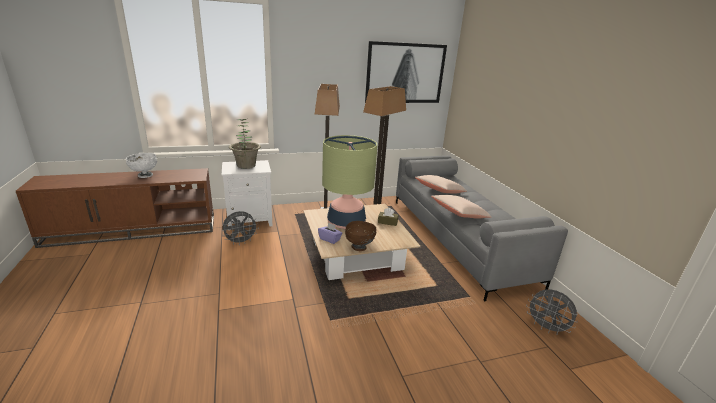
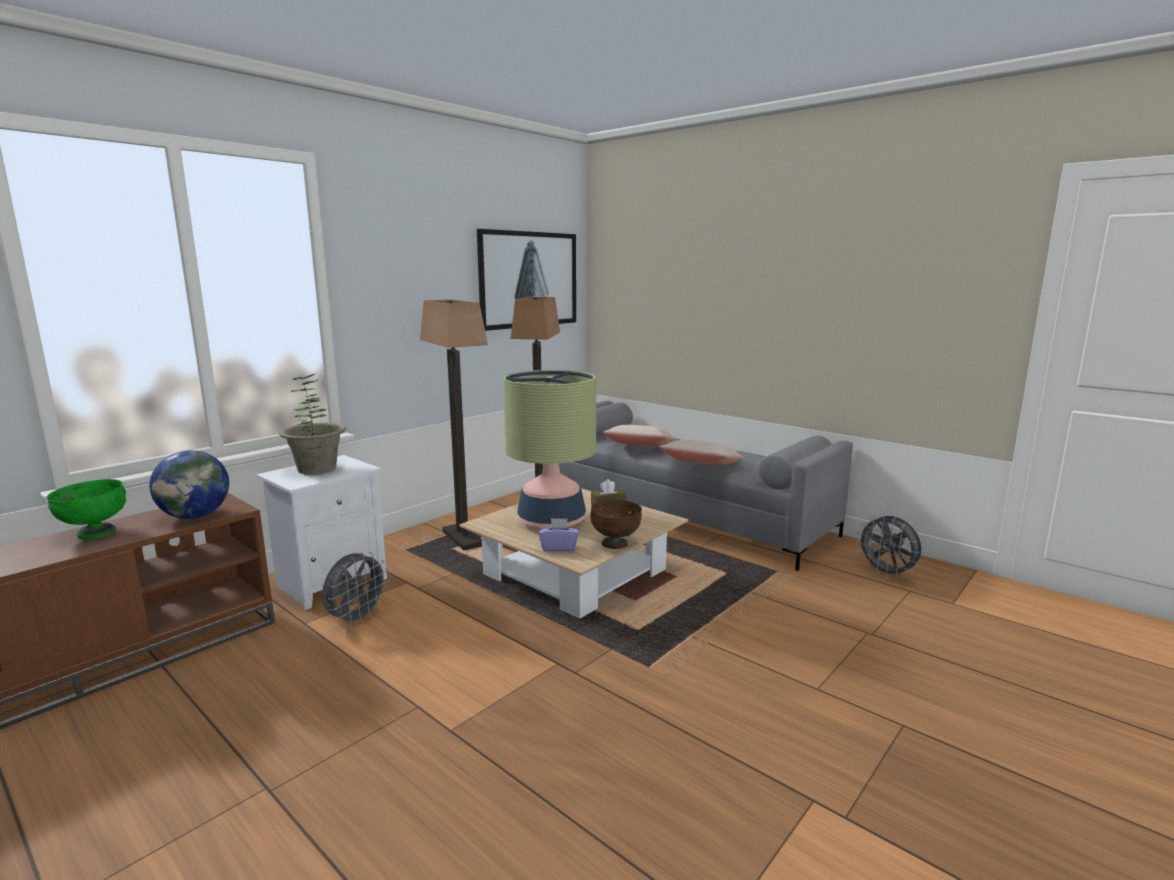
camera: 30 degrees left, 10 degrees down
(145, 175) = (95, 533): white bowl -> green bowl
(182, 177) = (195, 516): none -> globe
(546, 328) = (887, 573): grey fan -> grey fan turned 45 degrees clockwise

